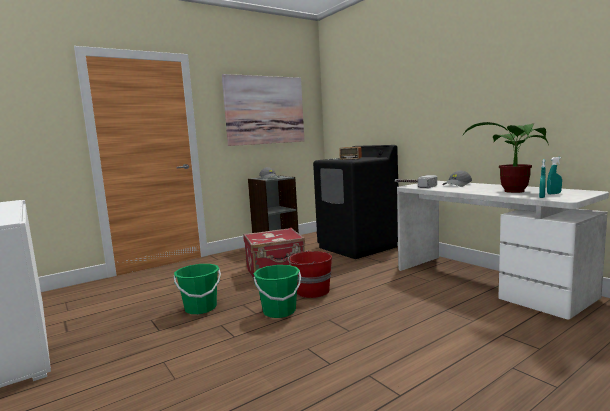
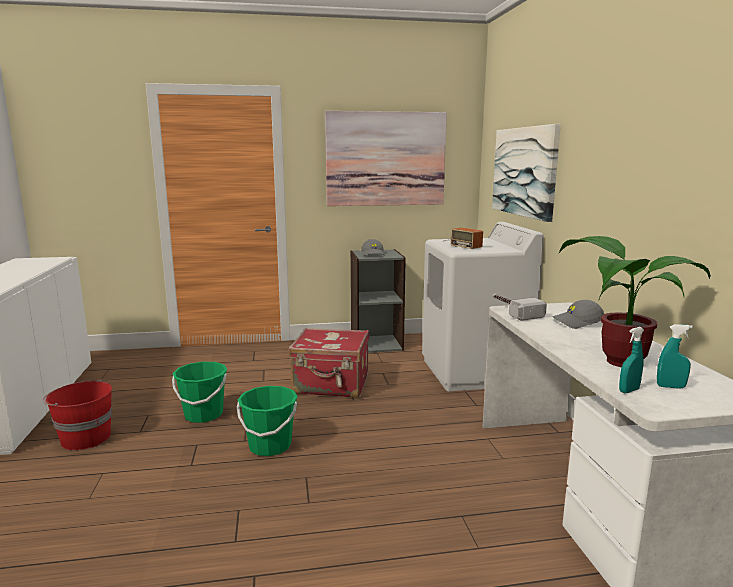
camera: 25 degrees right, 5 degrees up
(311, 291) = (336, 428): red bucket -> red bucket (85, 438)
(358, 247) = (474, 372): black washing machine -> white washing machine
(370, 110) = (524, 171): none -> picture

